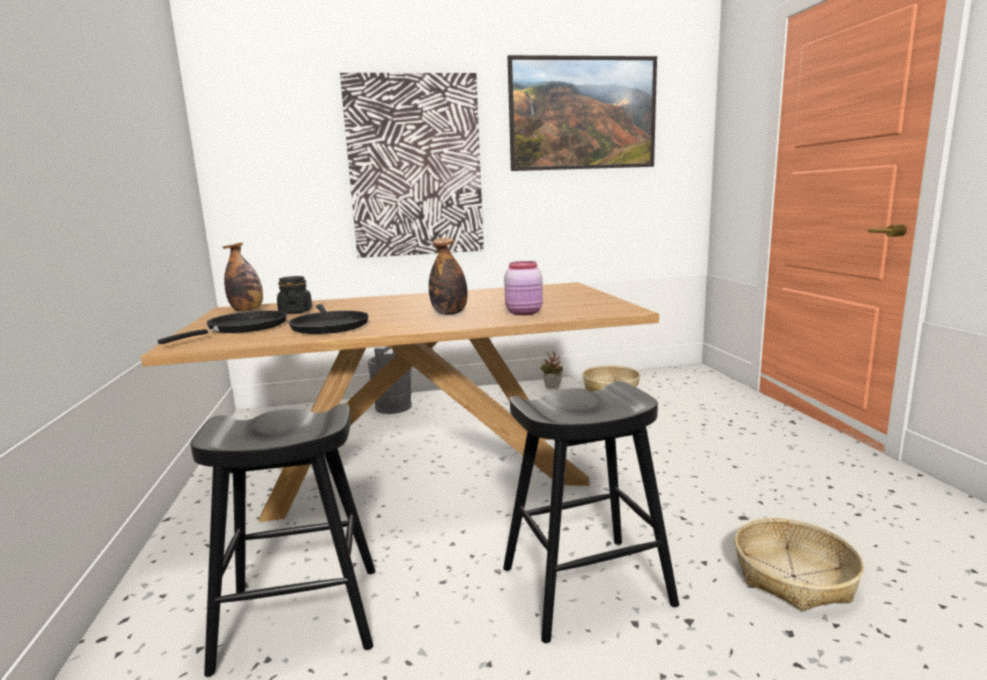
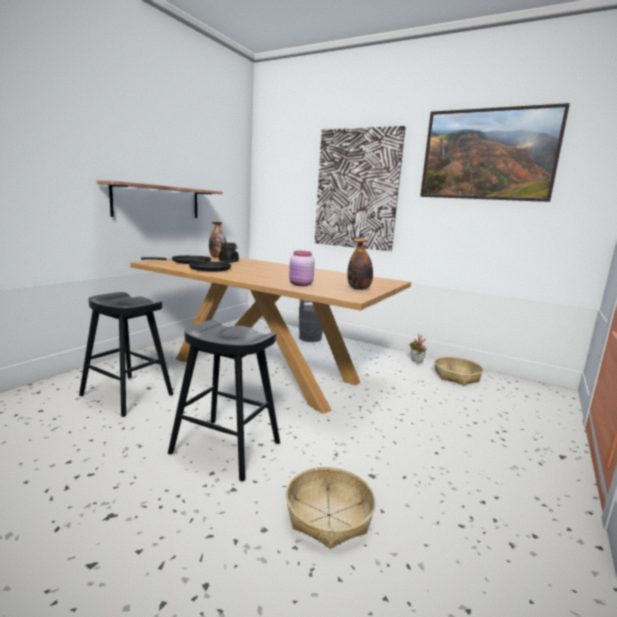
camera: 40 degrees right, 0 degrees up
(112, 217) = (157, 202): none -> shelf
(449, 313) = (272, 276): bottle -> bottle (359, 289)

